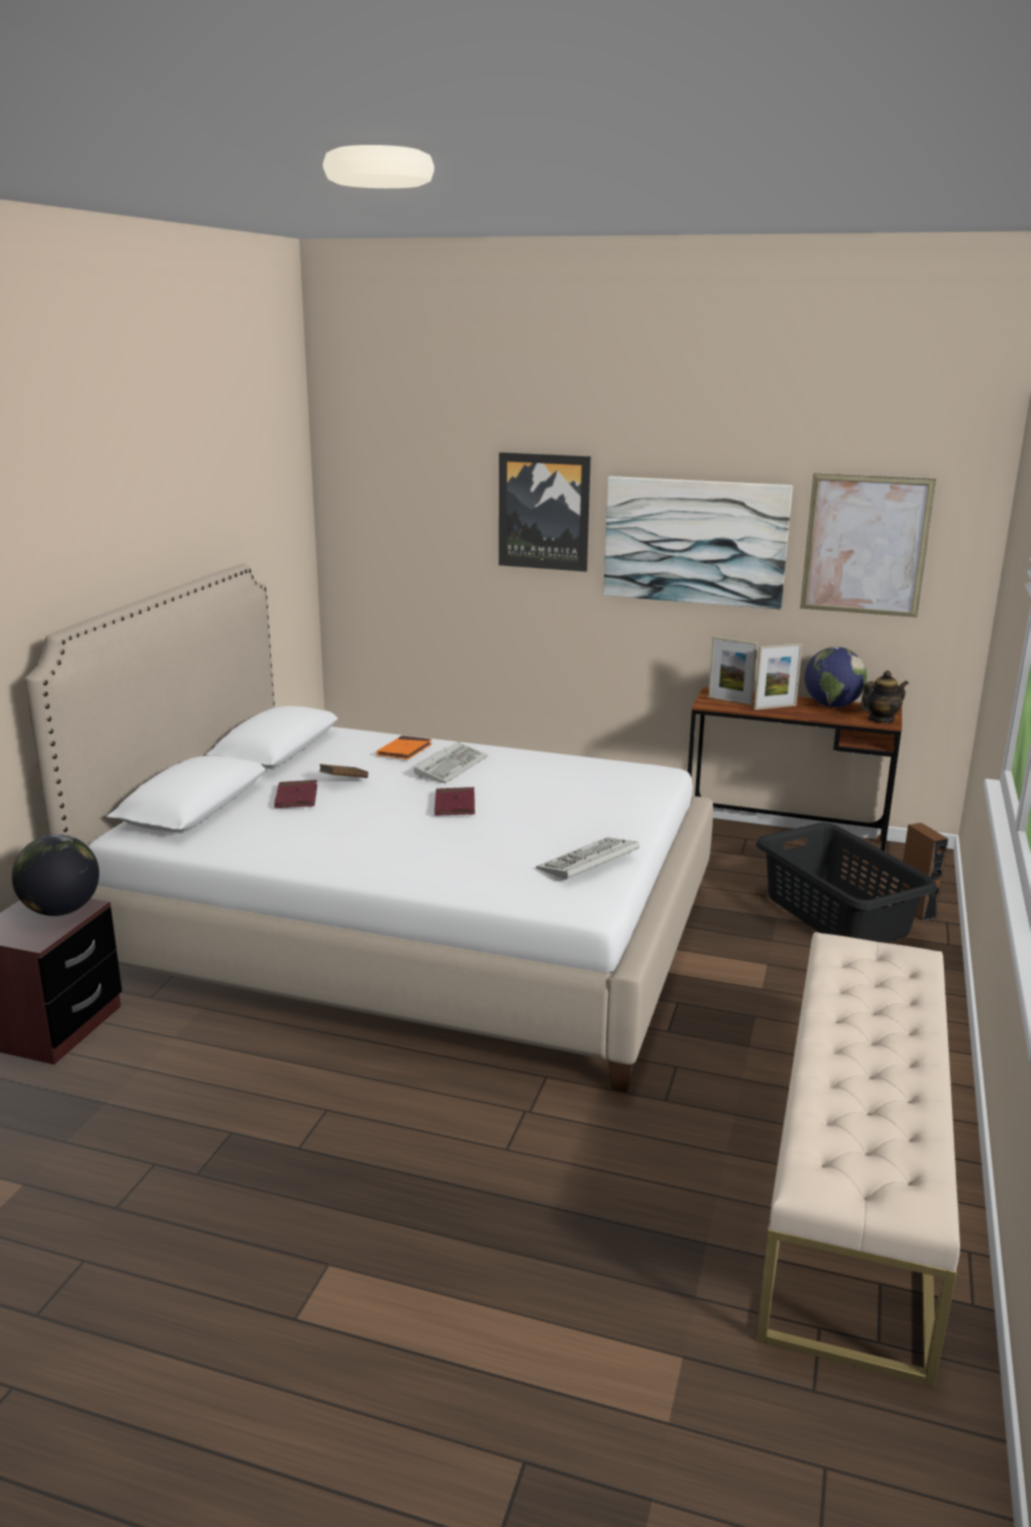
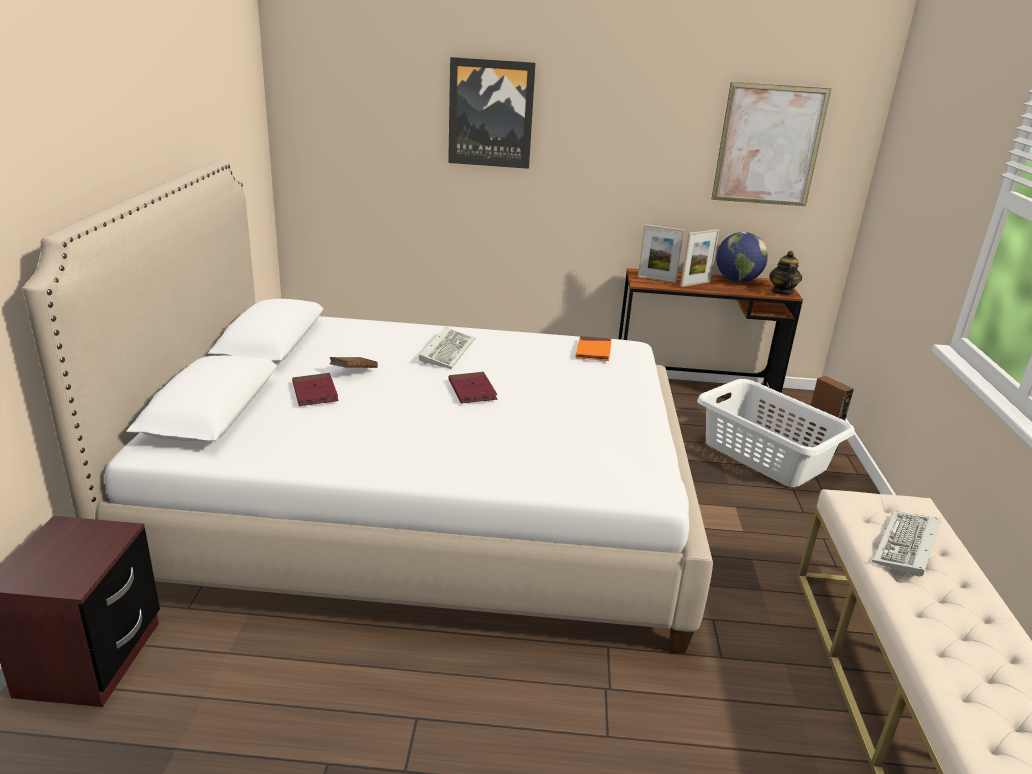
camera: 15 degrees left, 5 degrees up
(61, 910) = (90, 540): globe -> none
(404, 750) = (396, 337): orange book -> orange book (593, 351)
(587, 862) = (627, 443): keyboard -> keyboard (907, 547)
(695, 541) = (625, 141): picture -> none
(837, 914) = (764, 455): black laundry basket -> white laundry basket
(880, 720) = (782, 292): teapot -> teapot turned 45 degrees counterclockwise

